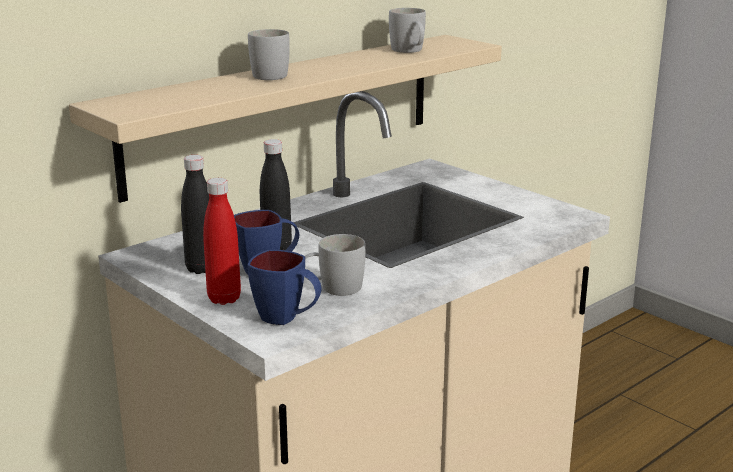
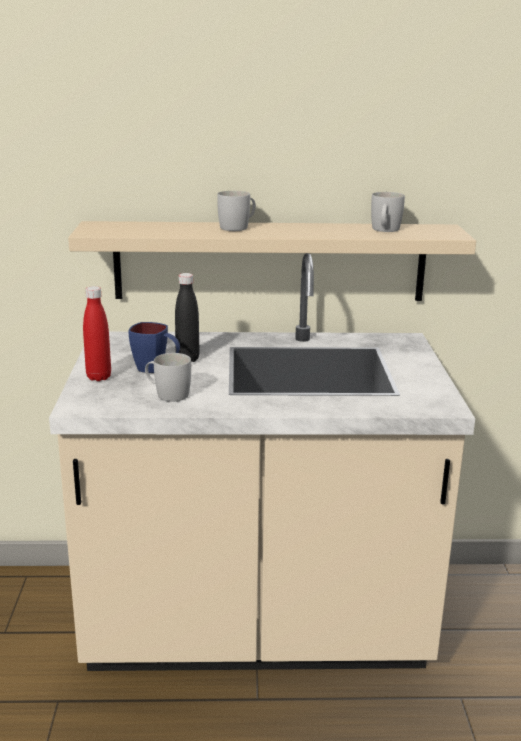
camera: 40 degrees right, 0 degrees up
(201, 269) = (123, 356): black bottle -> none
(287, 319) = (105, 401): blue mug -> none

